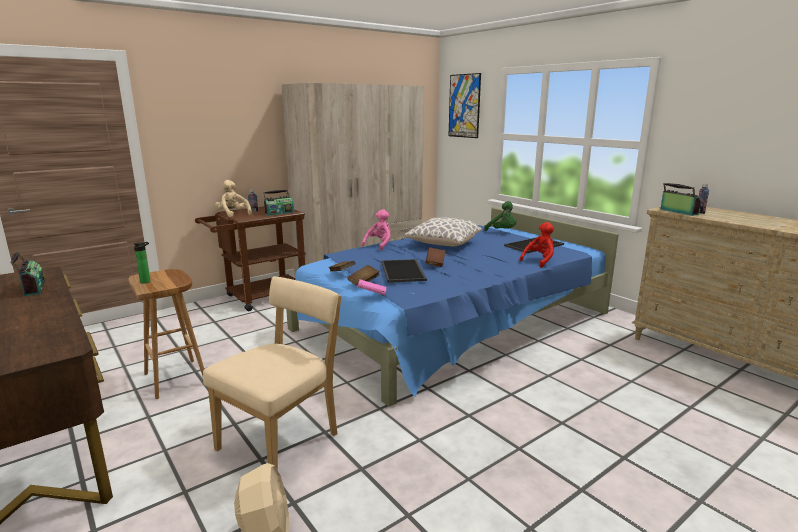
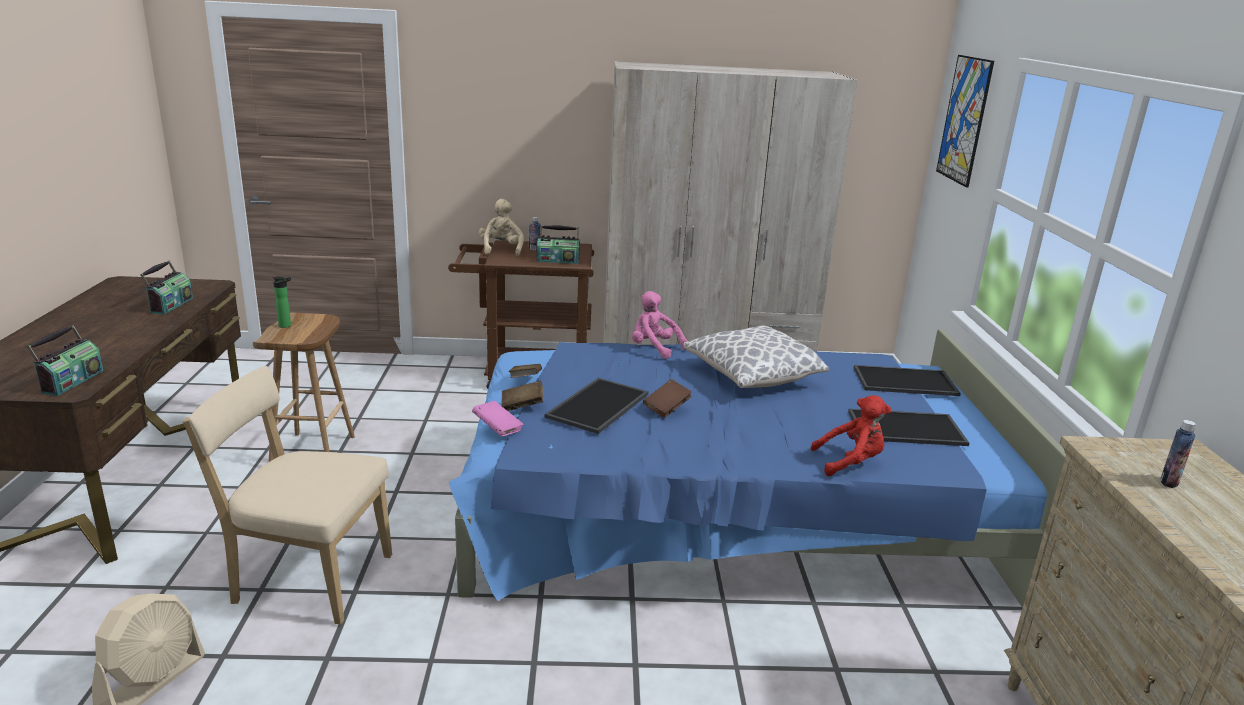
camera: 35 degrees right, 5 degrees up
(283, 439) = (307, 578): beige chair -> beige chair turned 150 degrees counterclockwise
(379, 245) = (654, 348): pink plush toy -> pink plush toy turned 120 degrees counterclockwise
(502, 231) = (904, 382): green plush toy -> tray
(678, 212) = (1116, 463): radio -> radio (71, 381)

